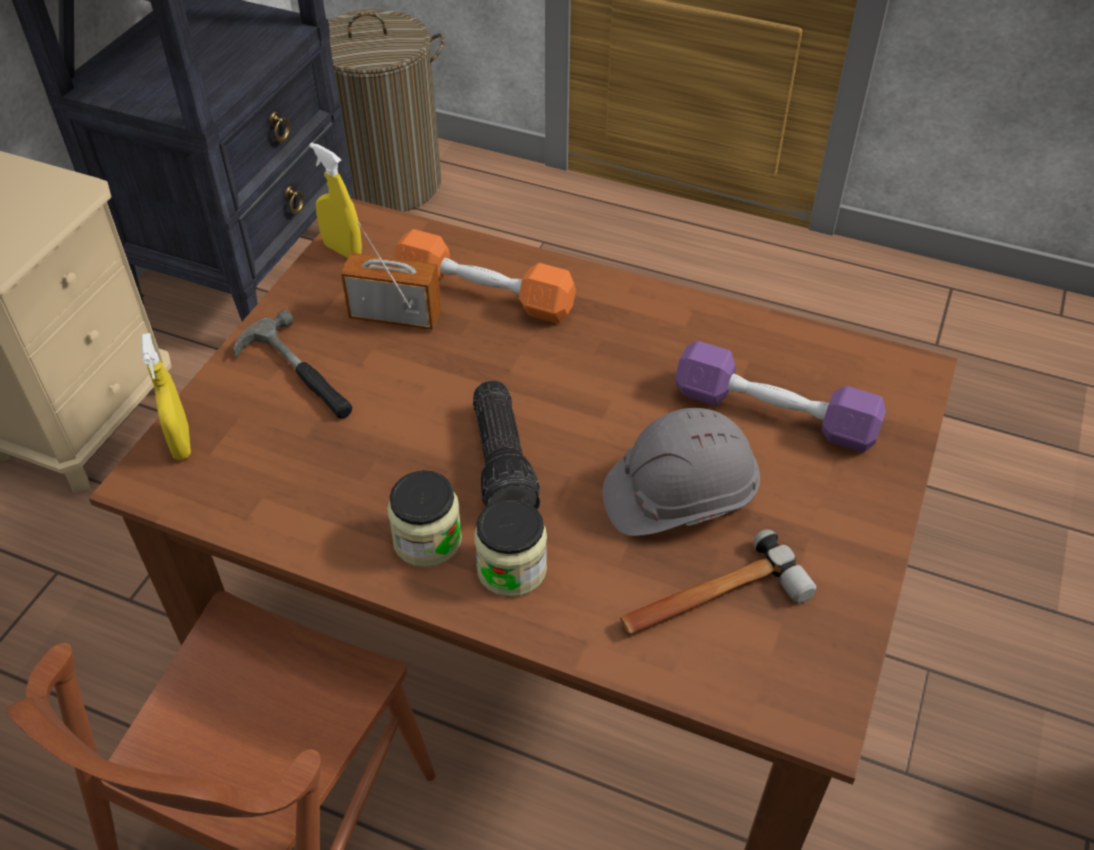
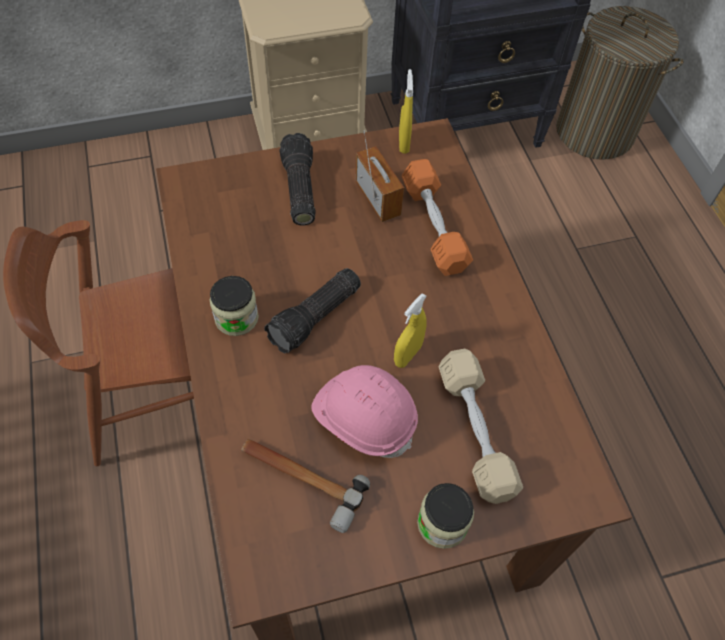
camera: 50 degrees right, 10 degrees up
(181, 443) = (215, 176): yellow spray bottle -> yellow spray bottle (407, 355)
(298, 375) = (298, 189): hammer -> flashlight
(511, 568) = (247, 367): jar -> jar (442, 523)
(678, 496) = (364, 417): grey hard hat -> pink hard hat
(774, 413) = (475, 431): purple dumbbell -> beige dumbbell

